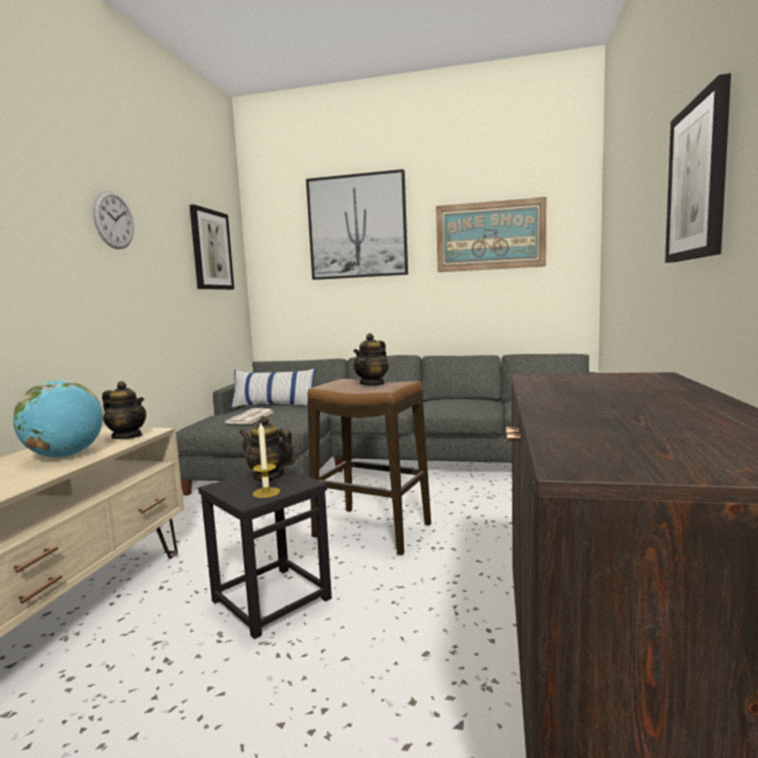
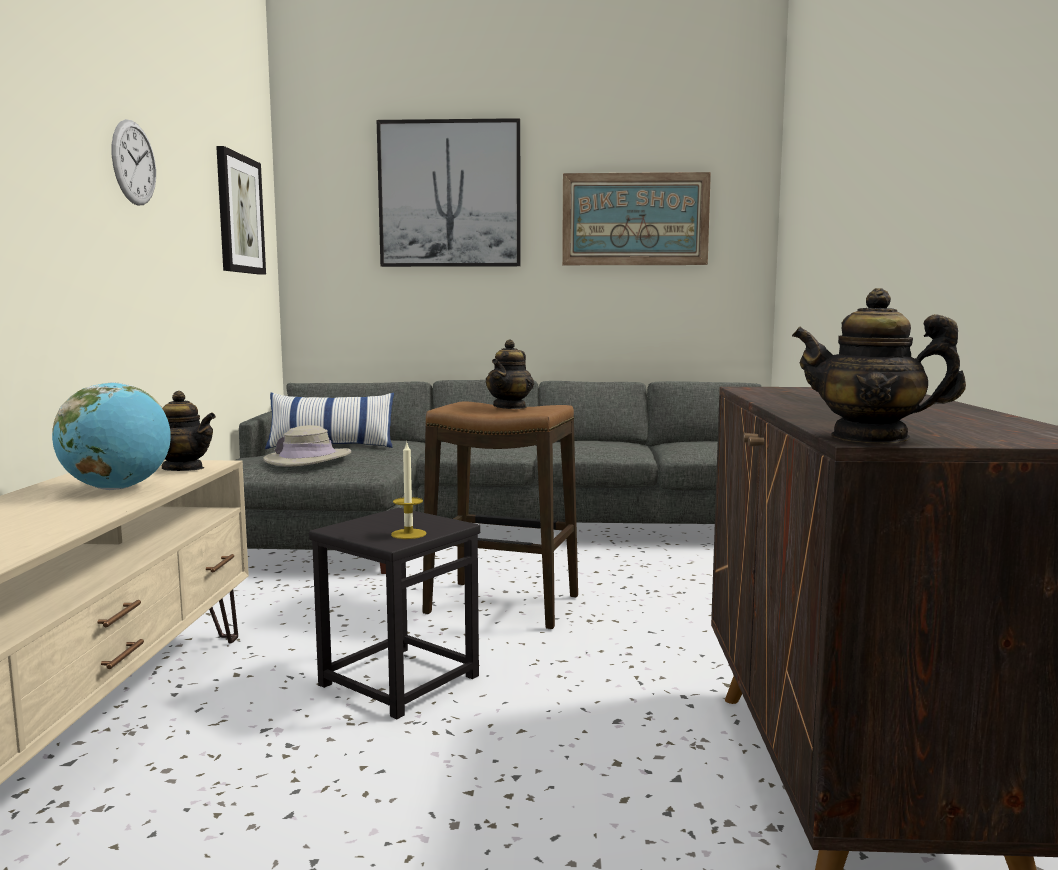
camera: 10 degrees left, 0 degrees up
(250, 417) = (308, 459): newspaper -> beige hat
(268, 477) = (397, 519): teapot -> teapot (870, 437)
(698, 180) = (919, 173): picture -> none

